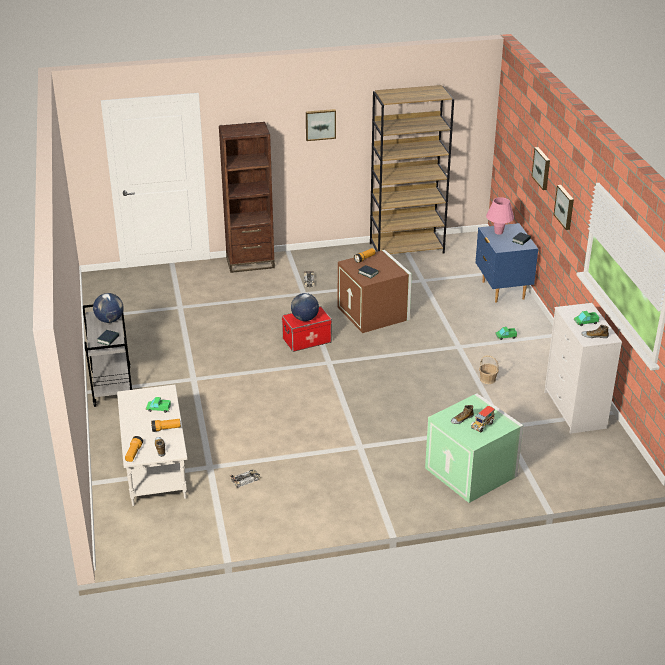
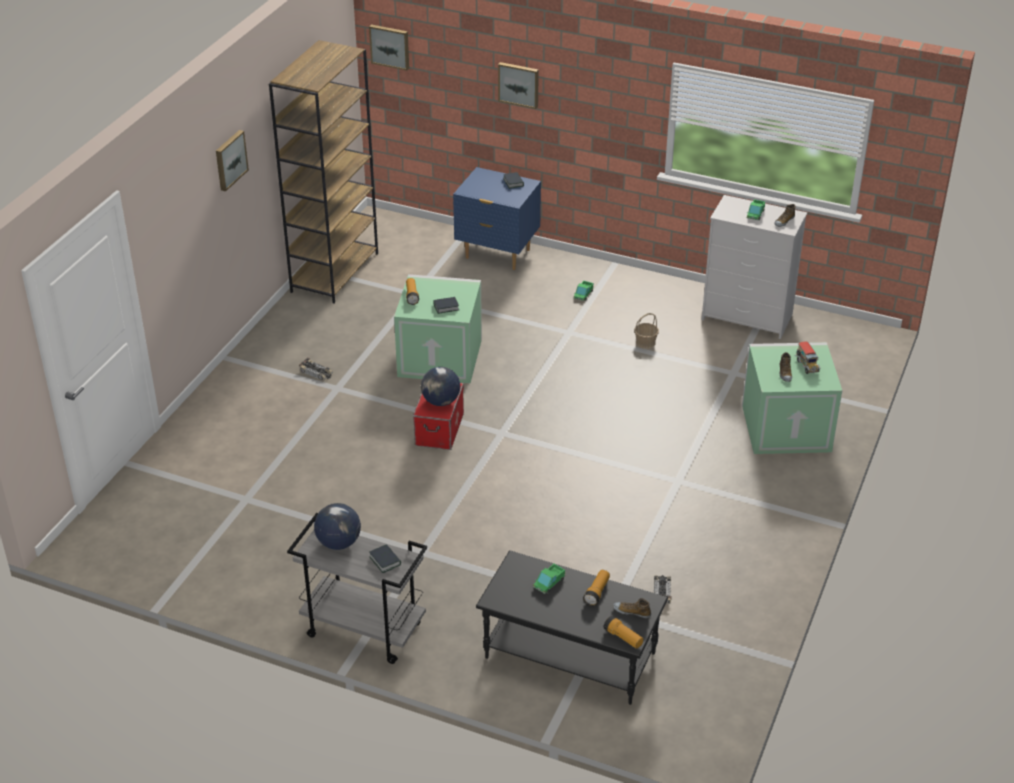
camera: 55 degrees left, 5 degrees up
(156, 466) = (571, 655): white coffee table -> black coffee table
(250, 263) = (214, 398): brown bookcase -> none
(374, 313) = (441, 357): brown storage box -> green storage box
(498, 232) = (480, 187): pink table lamp -> none
(565, 207) = (595, 113): picture -> picture (390, 46)

